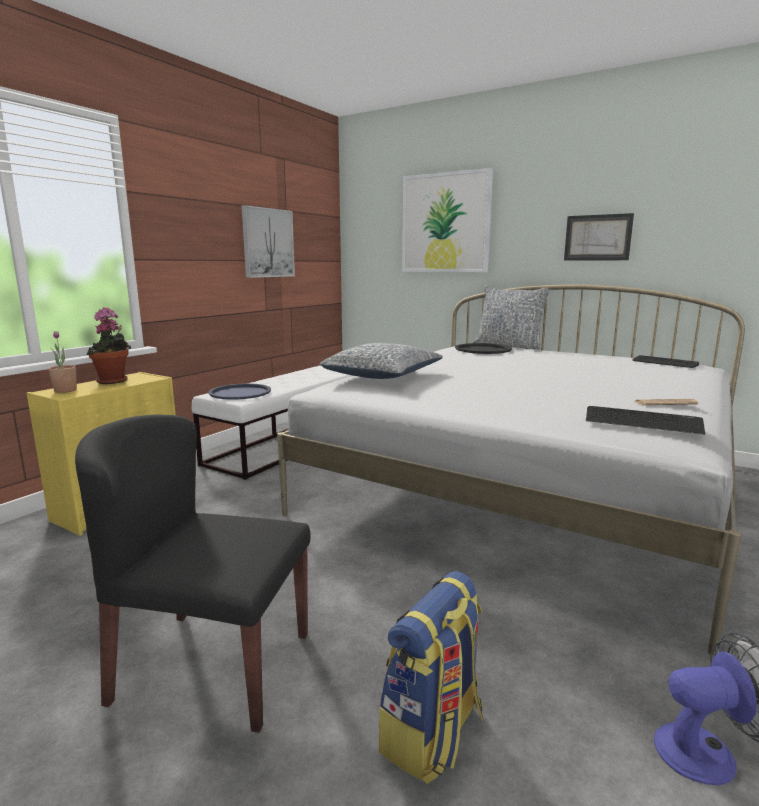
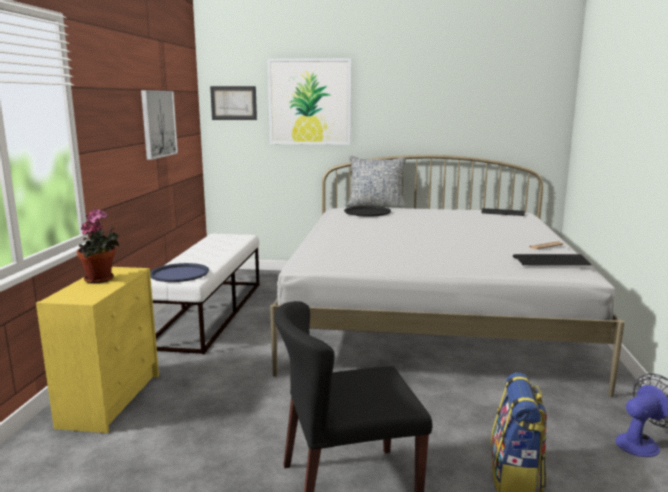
camera: 25 degrees left, 0 degrees up
(65, 390) = (74, 295): potted plant -> none
(382, 376) = (336, 246): pillow -> none
(597, 237) = (439, 118): picture -> picture (233, 103)

